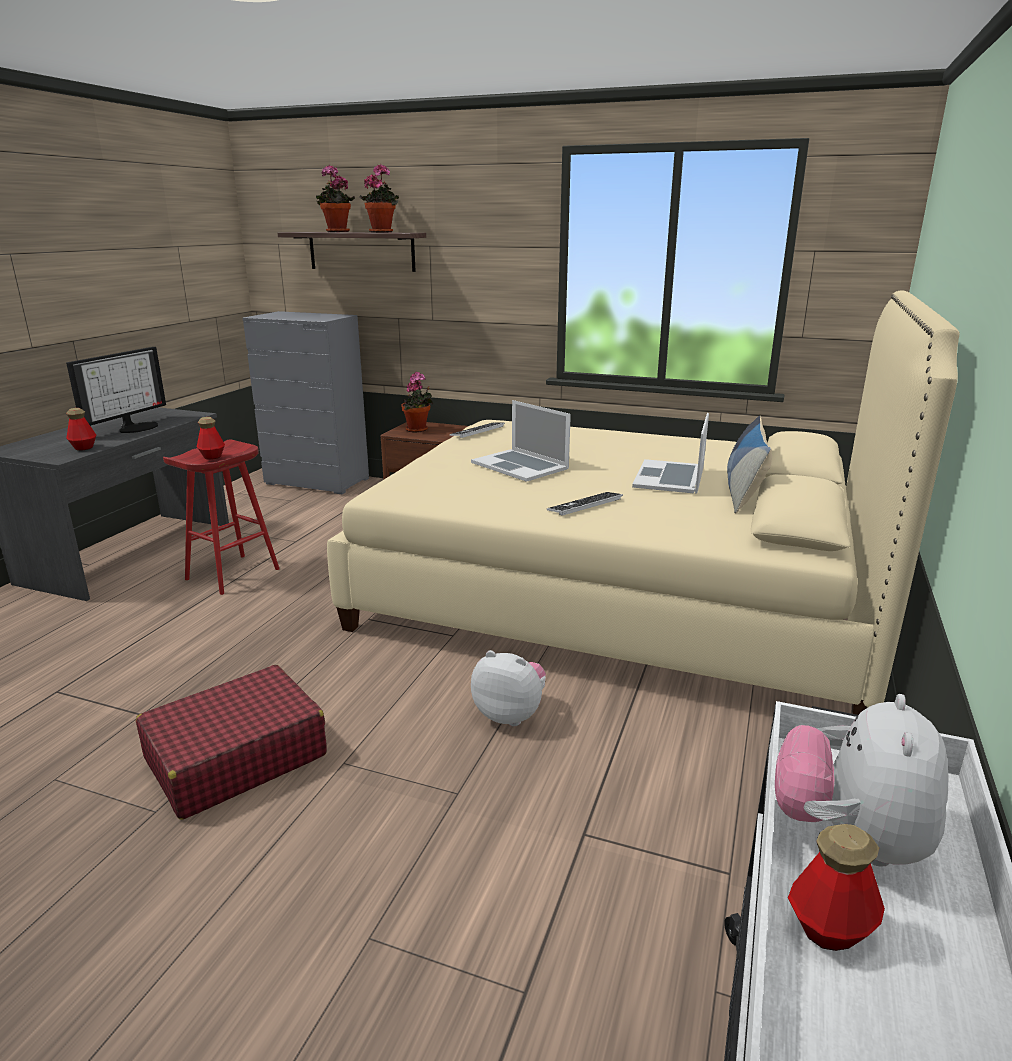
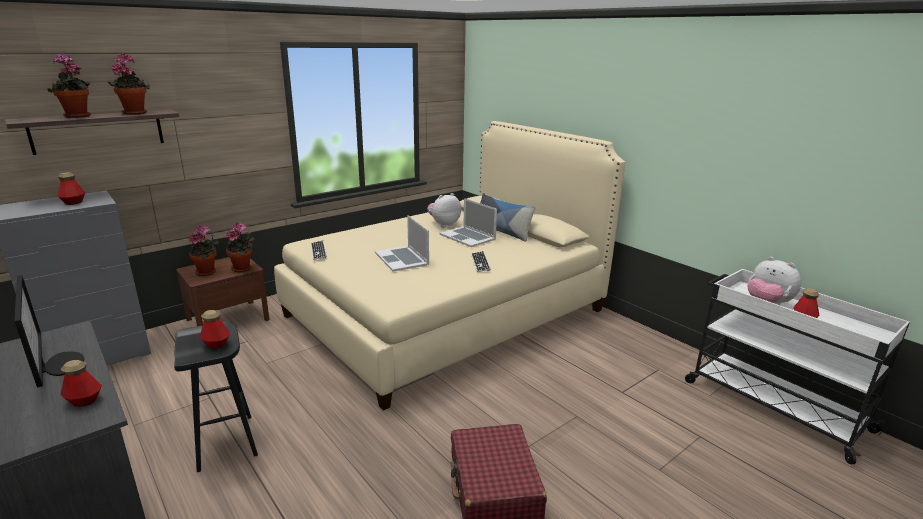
camera: 60 degrees left, 0 degrees up
(232, 575) = (226, 443): red stool -> black stool
(310, 317) = (73, 202): none -> bottle
(445, 437) = (243, 268): none -> potted plant
(510, 714) = (525, 380): plush toy -> plush toy (443, 224)
(520, 465) = (402, 259): laptop -> laptop turned 75 degrees clockwise

